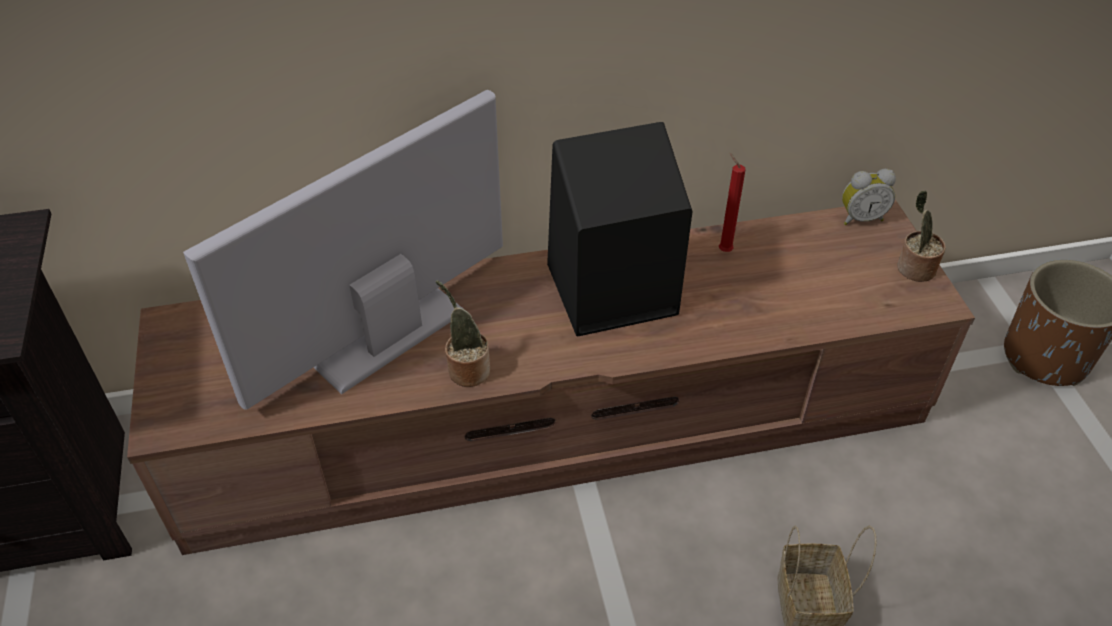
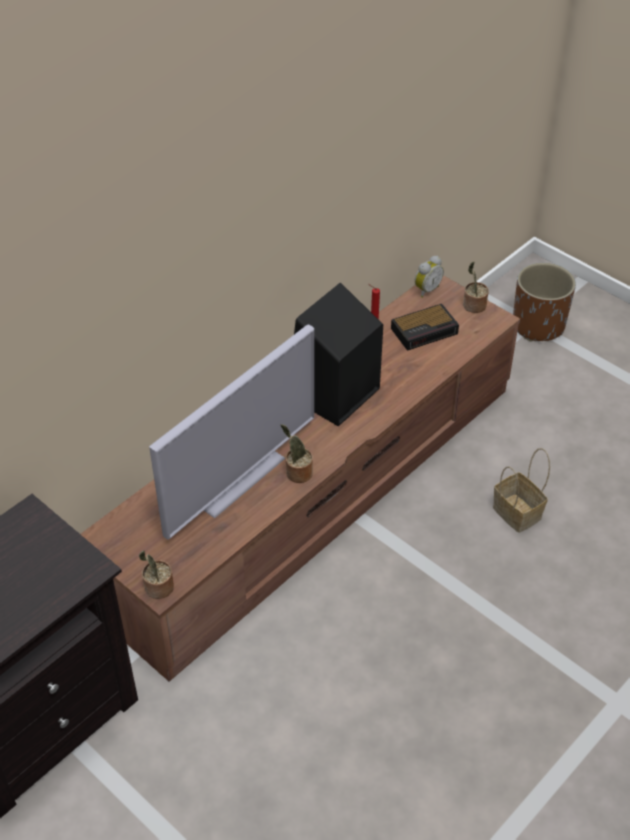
camera: 35 degrees left, 0 degrees up
(160, 422) = (158, 589): none -> potted plant
(388, 336) = (237, 478): television -> television turned 150 degrees counterclockwise
(812, 270) = (425, 330): none -> alarm clock

